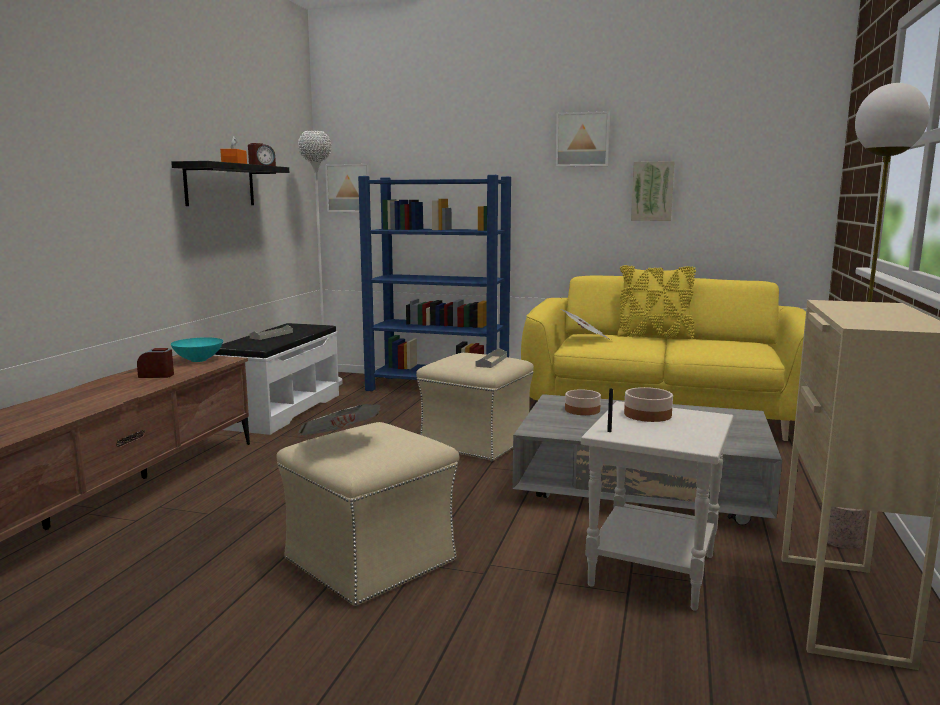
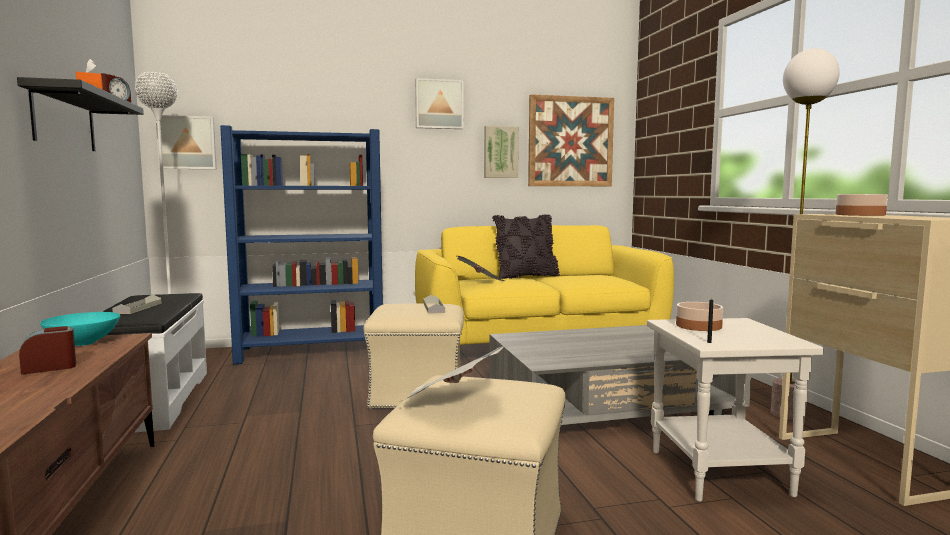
camera: 30 degrees left, 5 degrees down
(582, 410) = (547, 341): bowl -> bowl (859, 214)
(654, 336) = (526, 276): yellow pillow -> black pillow
(745, 176) = (570, 141): none -> picture

